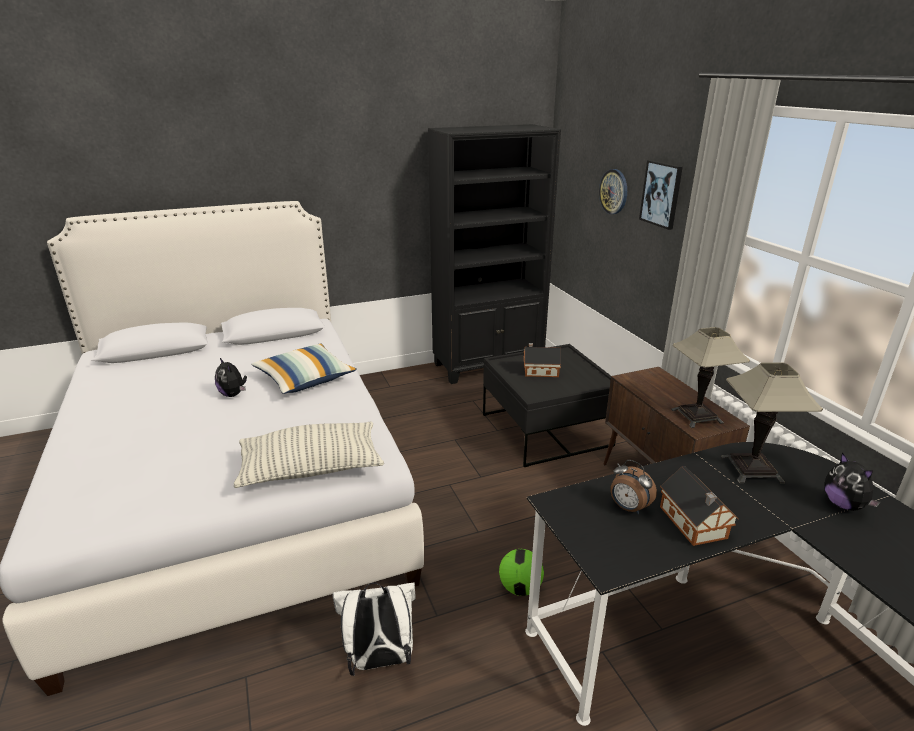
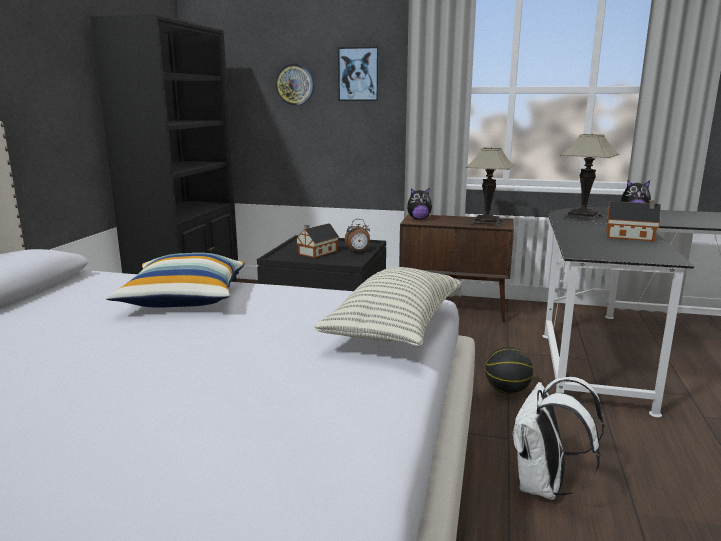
camera: 55 degrees left, 10 degrees down
(233, 394) = (133, 337): plush toy -> plush toy (418, 219)
(520, 587) = (506, 391): football -> basketball
(628, 508) = (602, 243): alarm clock -> alarm clock (358, 252)

